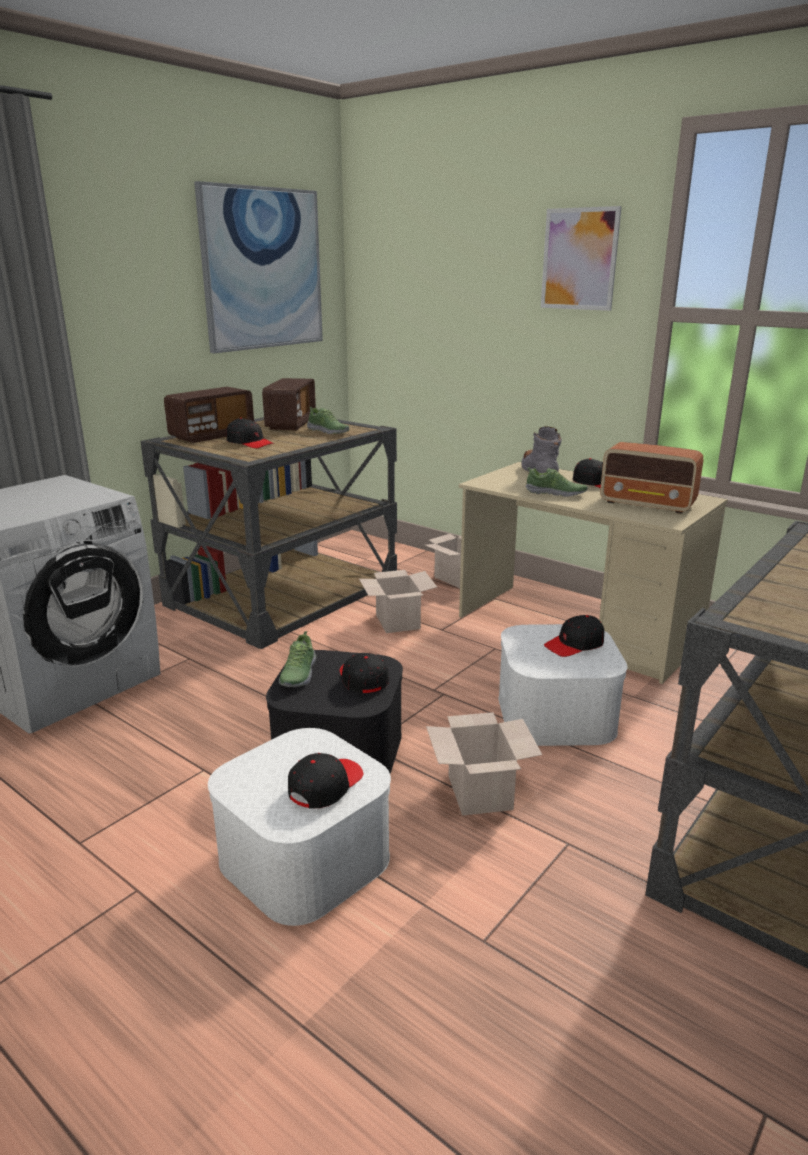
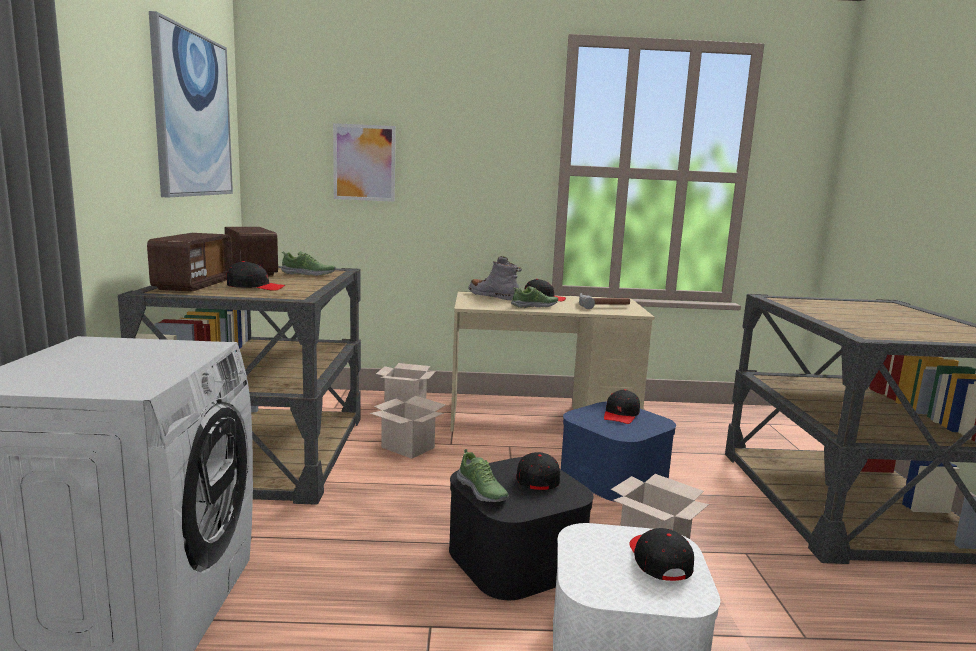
camera: 40 degrees left, 10 degrees down
(362, 679) = (537, 478): black cap -> black cap turned 60 degrees clockwise
(556, 714) = (614, 476): white storage box -> blue storage box
(579, 259) = (492, 128): picture -> picture (364, 163)
(648, 504) = (602, 305): radio -> hammer

